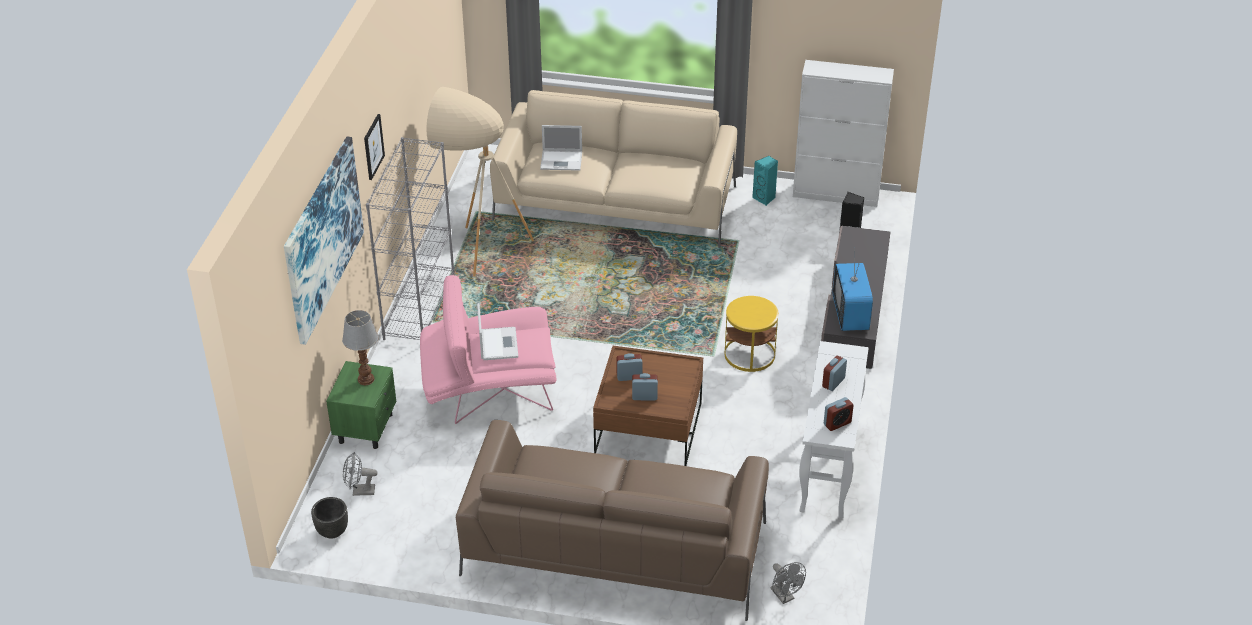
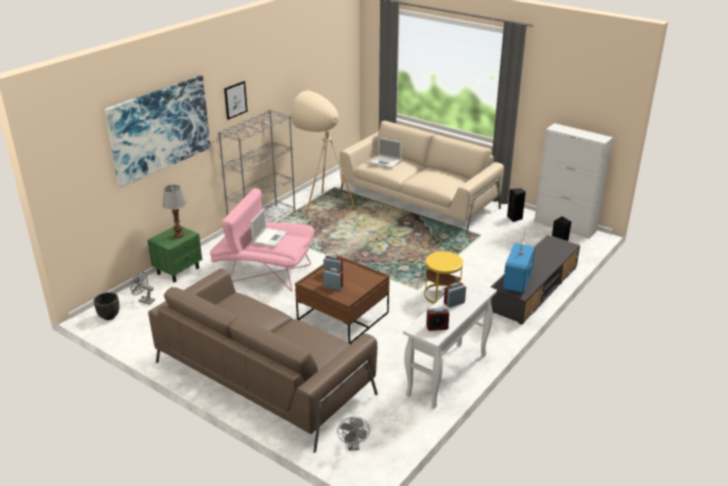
camera: 25 degrees right, 10 degrees down
(765, 198) = (515, 218): turquoise speaker -> black speaker

